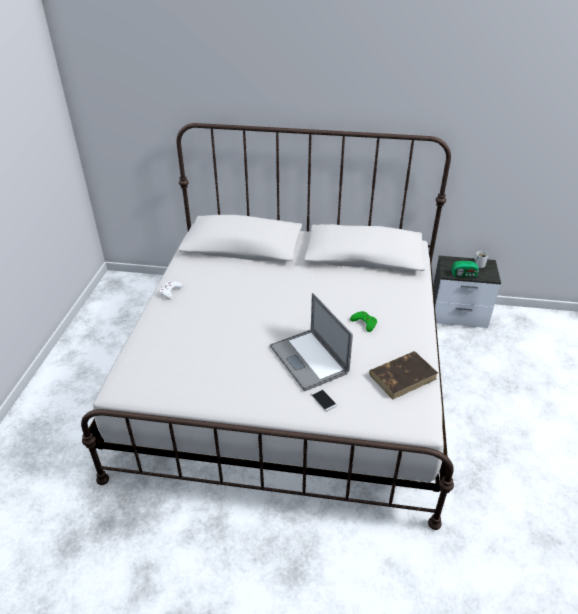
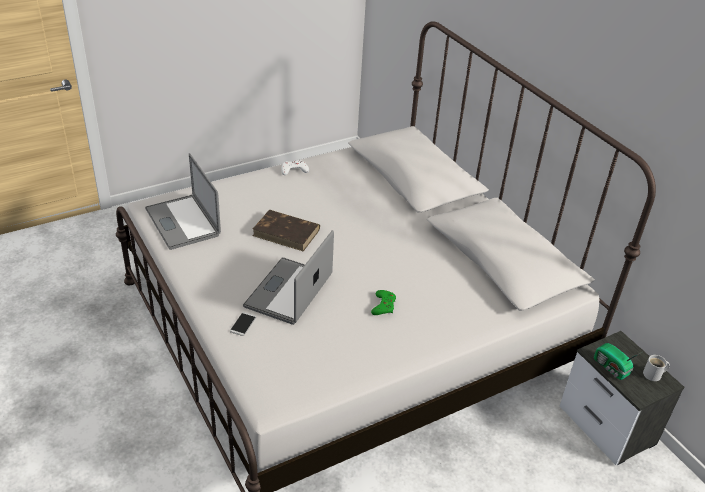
camera: 50 degrees right, 0 degrees up
(163, 380) = (182, 222): none -> laptop
(403, 376) = (328, 366): brown book -> brown book (287, 233)

